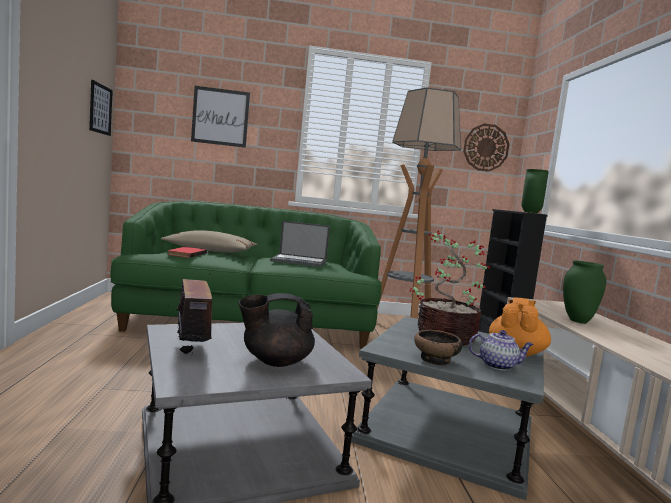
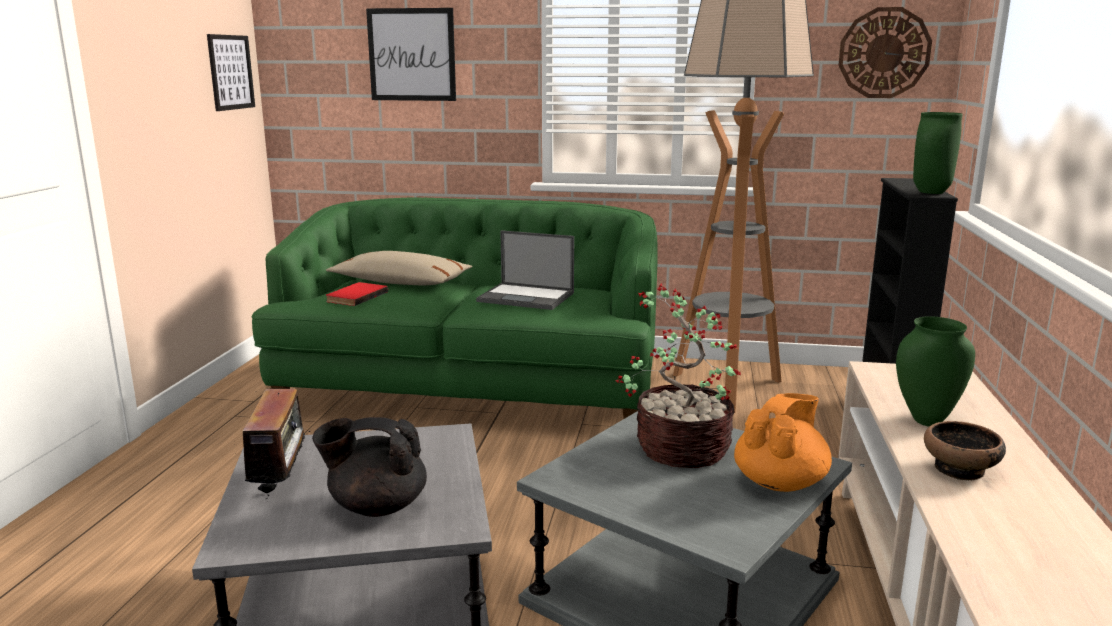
camera: 15 degrees right, 10 degrees up
(436, 360) = (623, 500): bowl -> bowl (960, 470)
(498, 365) = (721, 511): teapot -> none

